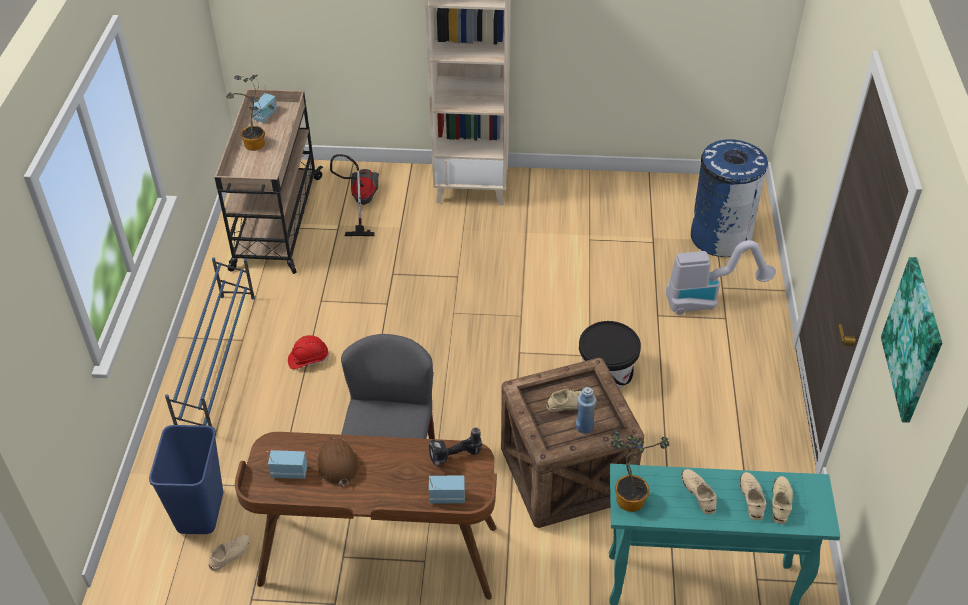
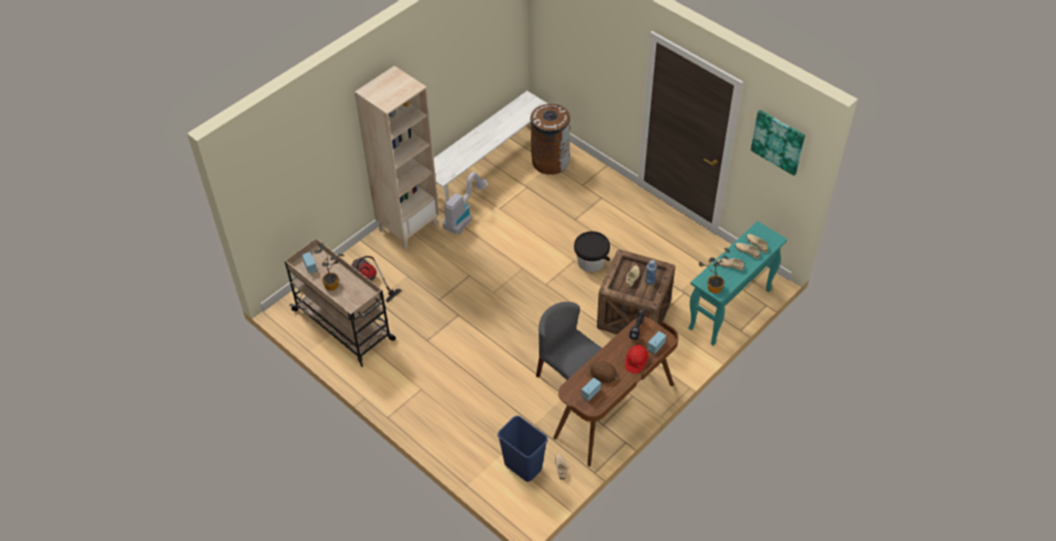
camera: 50 degrees left, 5 degrees up
(218, 361) = (426, 407): blue shoe rack -> none
(308, 359) = (464, 369): red hard hat -> red hard hat (636, 362)
(644, 189) = (487, 164): none -> white bench
(708, 300) = (585, 195): vacuum cleaner -> vacuum cleaner (464, 216)
(720, 236) = (550, 161): blue trash can -> brown trash can

